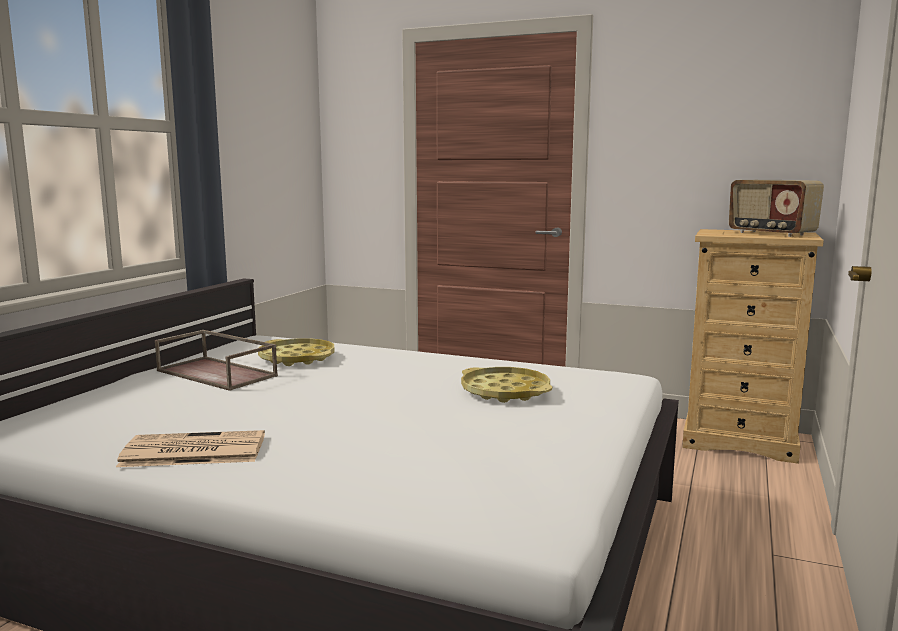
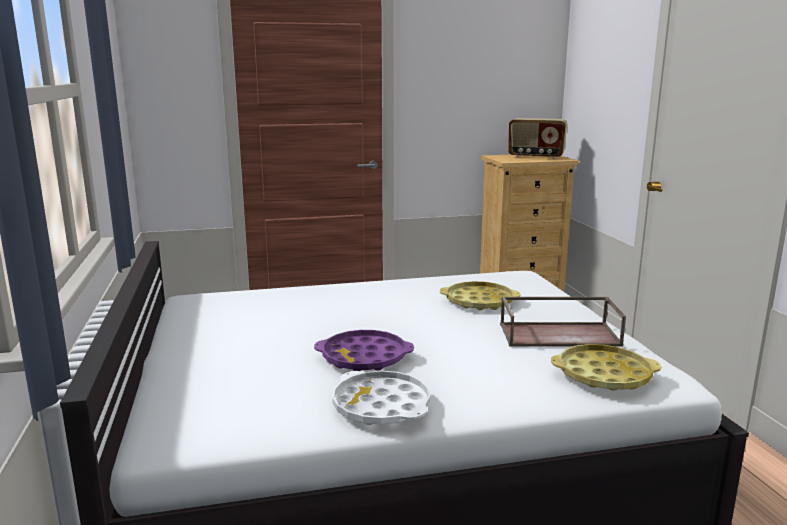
camera: 35 degrees left, 5 degrees up
(192, 451) = (381, 406): newspaper -> white tray
(218, 373) = (236, 339): brown tray -> brown tray (560, 334)
(273, 411) = (364, 357): none -> purple tray
(297, 358) = (272, 309): yellow tray -> yellow tray (603, 375)

